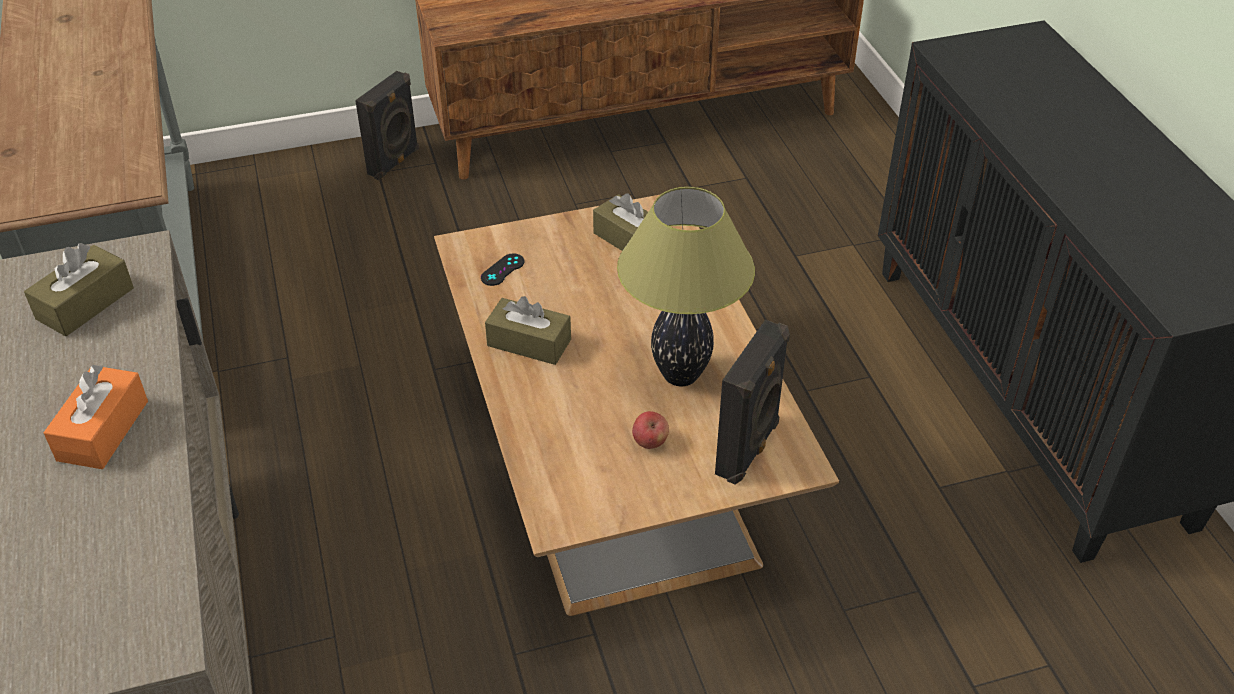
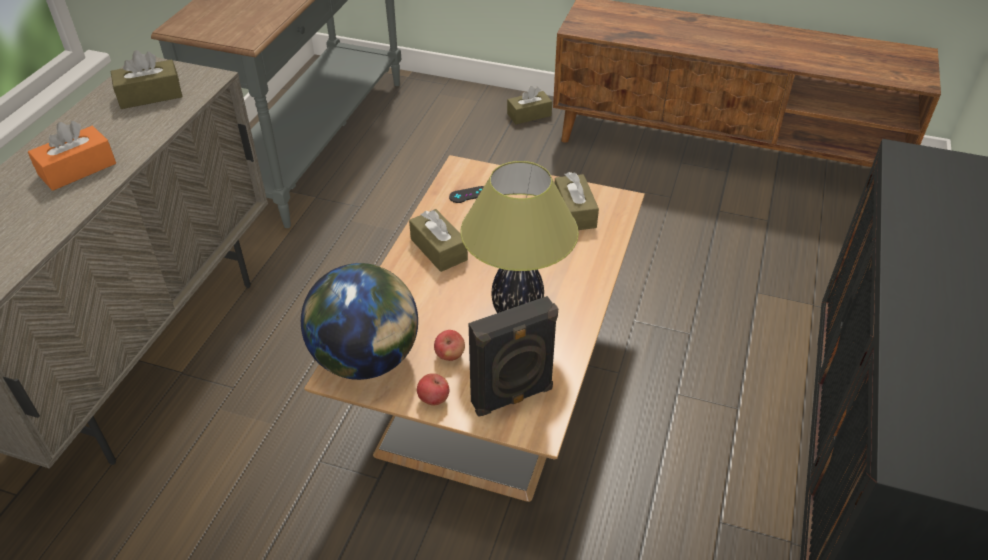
camera: 35 degrees right, 0 degrees up
(395, 162) = (529, 115): black speaker -> brown tissue box
(570, 490) = (366, 359): none -> globe
(677, 491) = (433, 399): none -> apple

